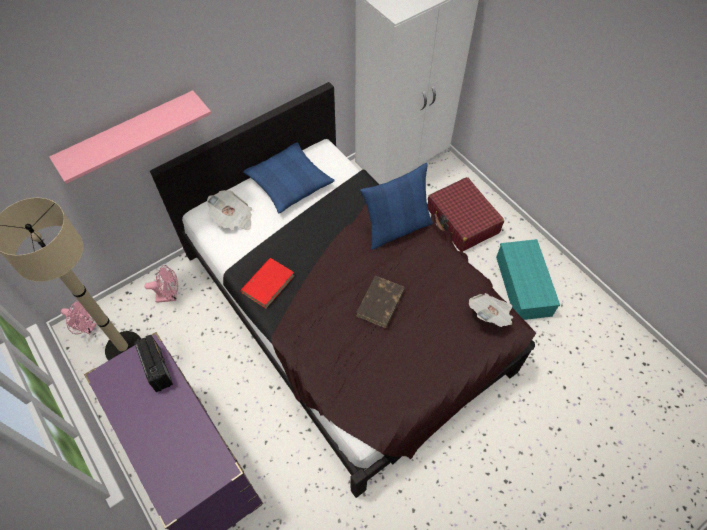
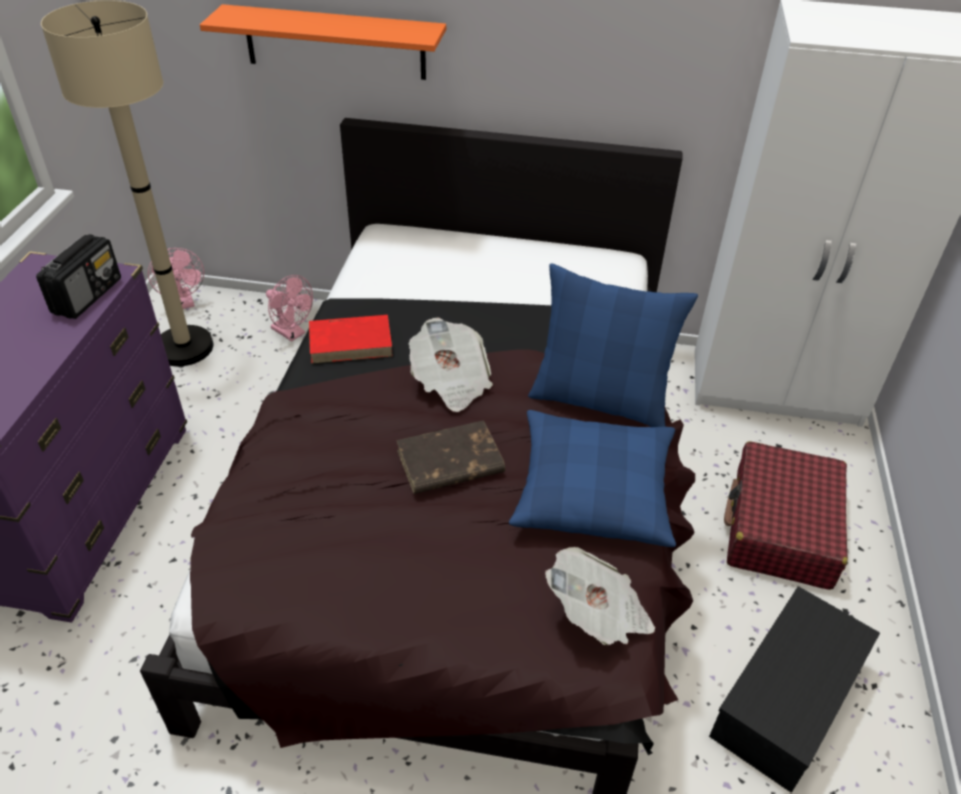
camera: 45 degrees right, 15 degrees down
(129, 135) = (335, 42): pink shelf -> orange shelf
(233, 218) = (409, 257): newspaper -> newspaper (450, 382)
(289, 182) = (526, 265): blue pillow -> blue pillow (593, 490)
(524, 286) = (788, 702): turquoise storage box -> black storage box

